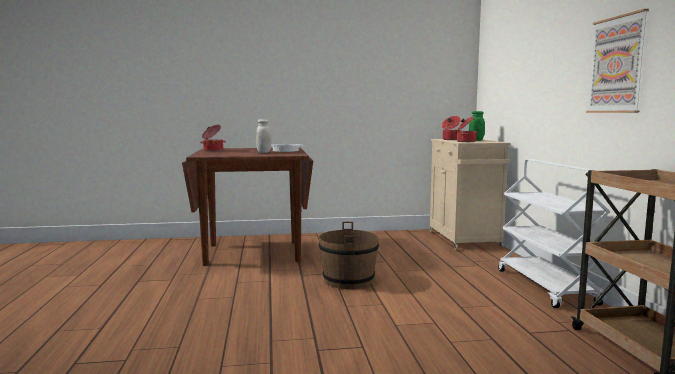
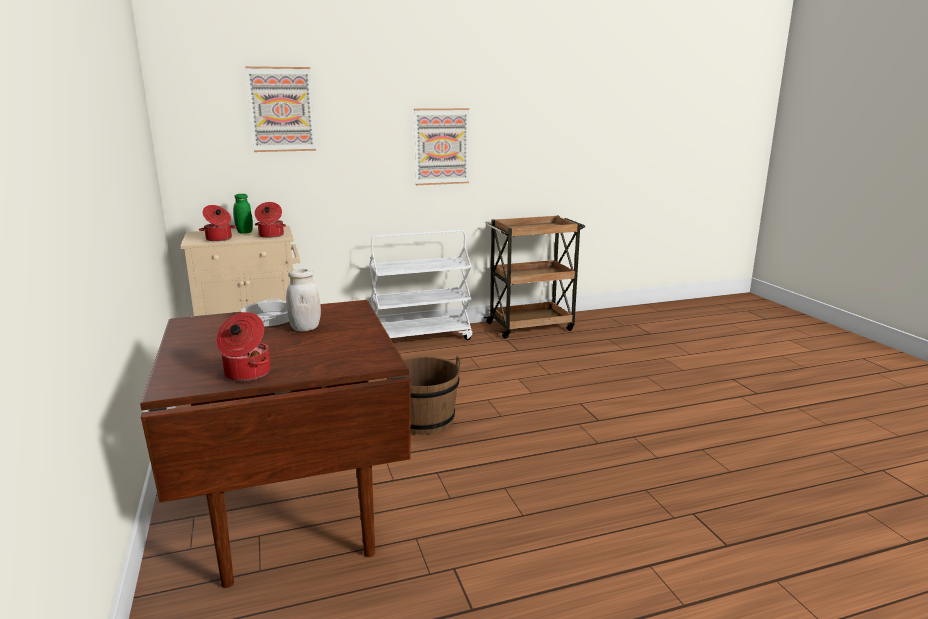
camera: 100 degrees left, 10 degrees up
(520, 44) = (281, 109): none -> picture

